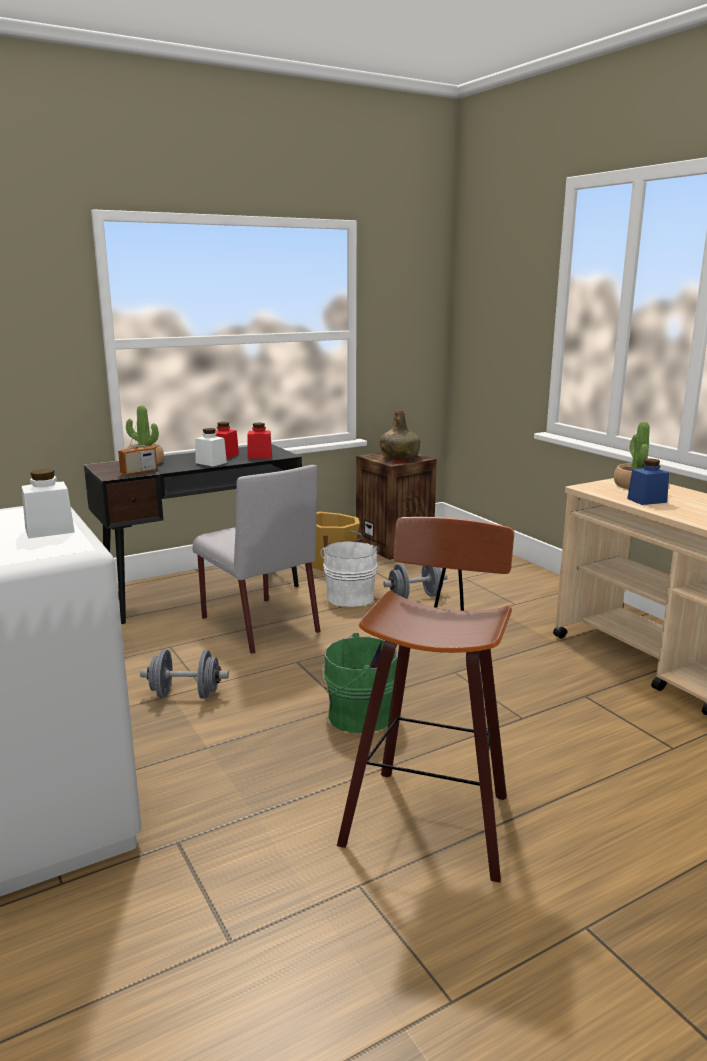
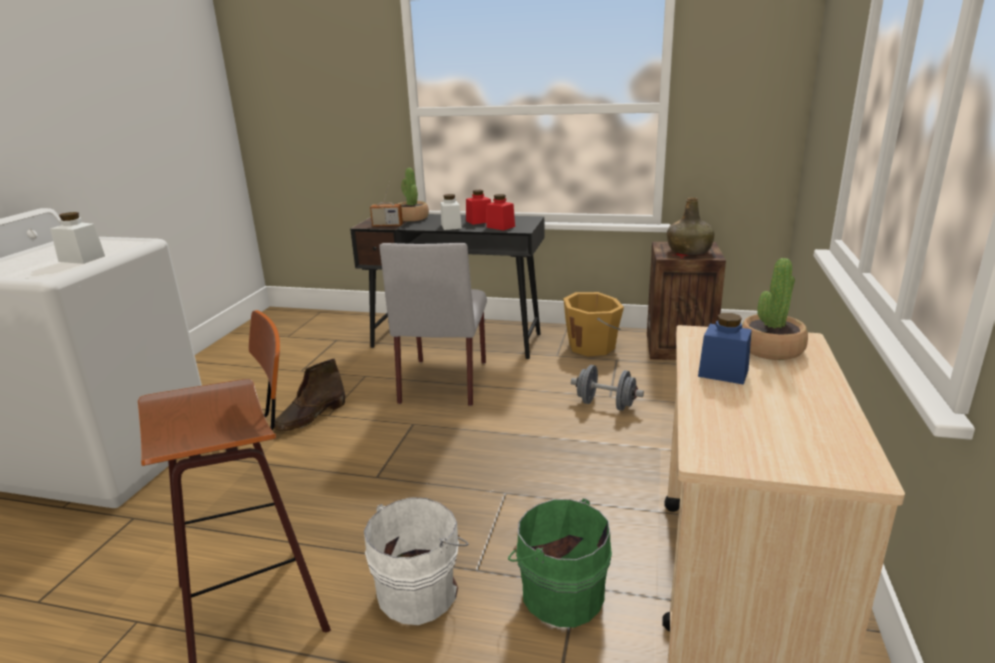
camera: 45 degrees right, 5 degrees up
(186, 694) = (310, 417): grey dumbbell -> brown boot
(350, 596) = (552, 382): white bucket -> white bucket (421, 590)
(357, 715) = (369, 489): green bucket -> green bucket (560, 593)

